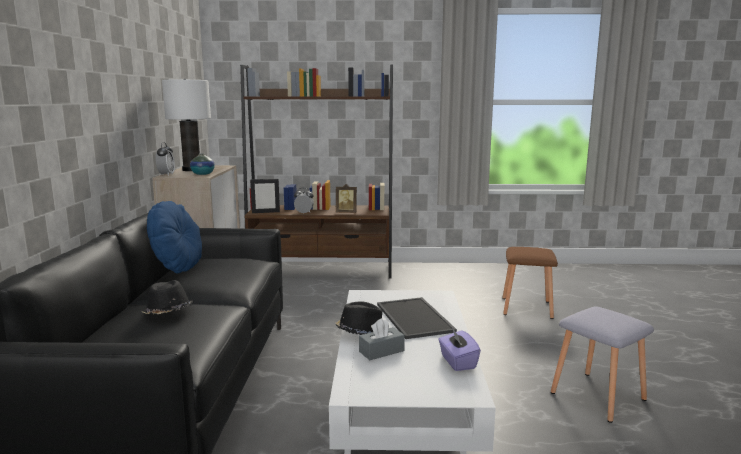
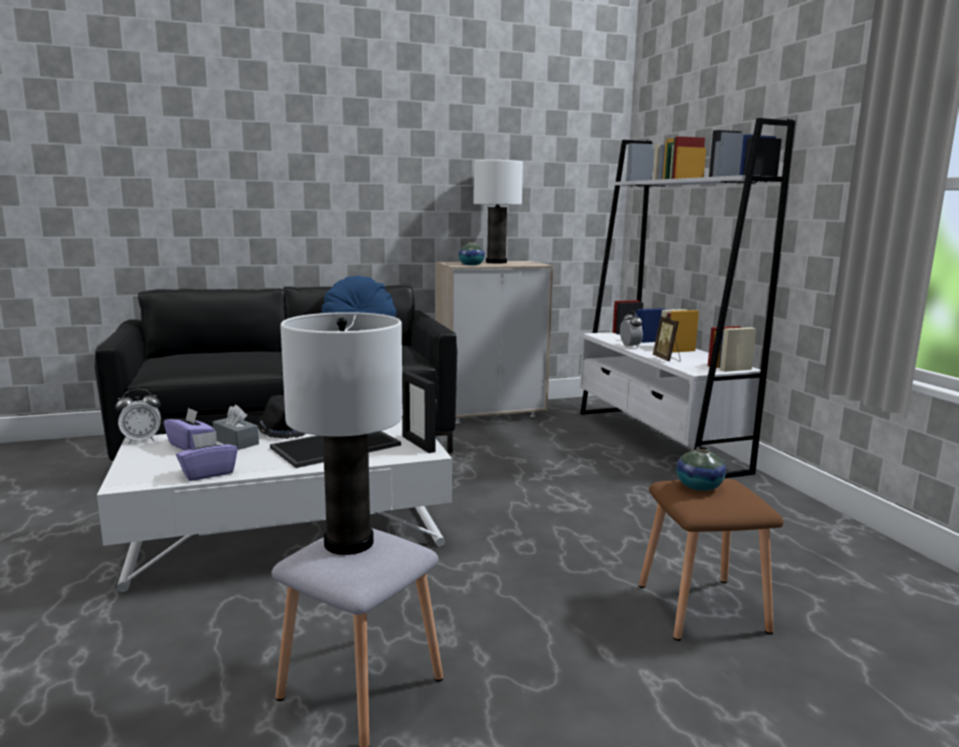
camera: 70 degrees right, 0 degrees up
(166, 175) = (453, 262): alarm clock -> alarm clock (142, 440)
(168, 313) = (245, 355): black hat -> none
(265, 212) = (608, 336): picture frame -> picture frame (419, 444)
(321, 270) = (657, 440): brown bookcase -> white bookcase
(381, 370) = (191, 445): none -> purple tissue box
(526, 251) = (699, 486): none -> vase
(599, 318) = (349, 542): none -> white table lamp

